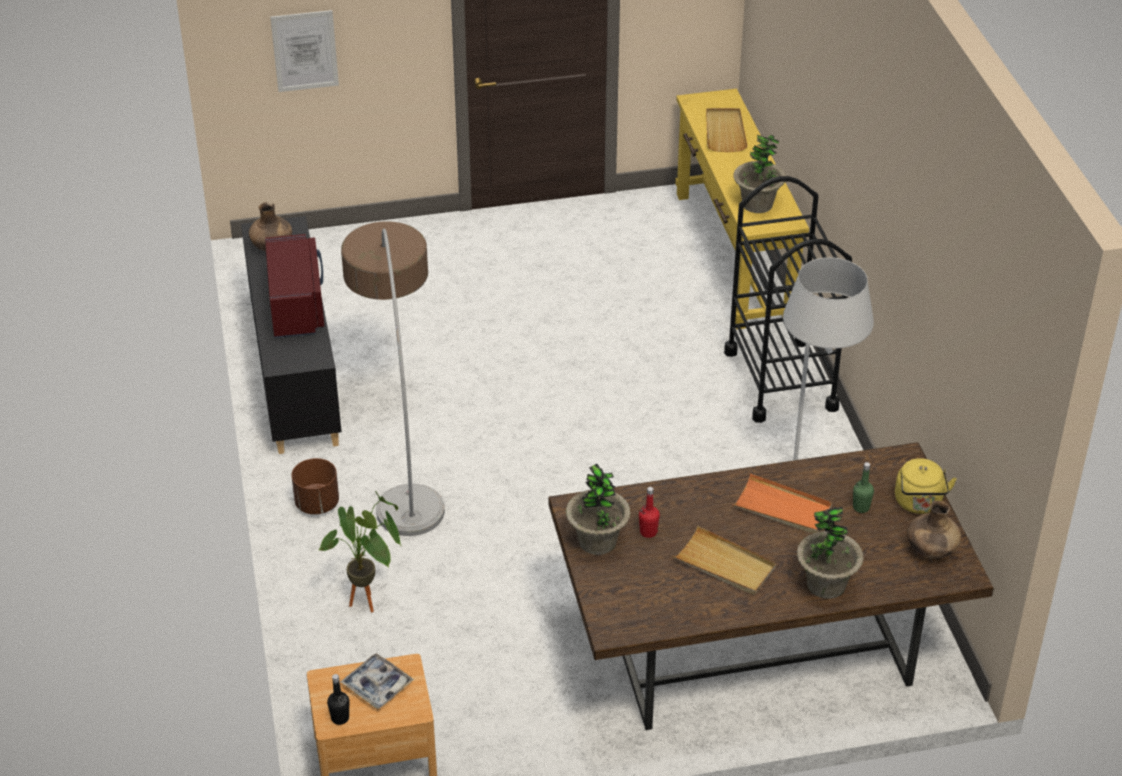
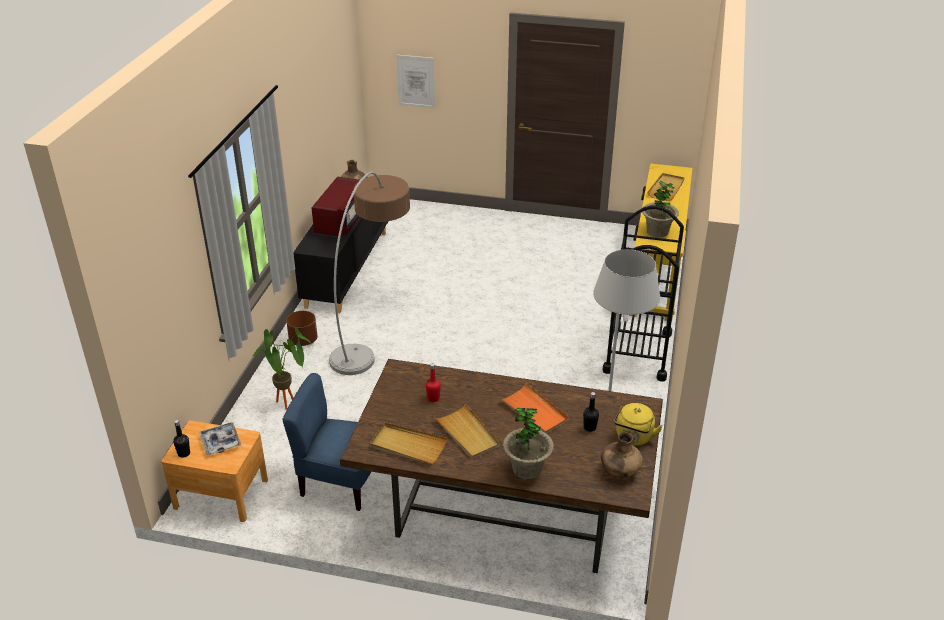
camera: 25 degrees right, 5 degrees down
(523, 686) = (340, 482): none -> blue chair
(597, 541) = (396, 394): potted plant -> none
(664, 605) = (407, 445): none -> beige tray
(861, 507) = (589, 427): green bottle -> black bottle

